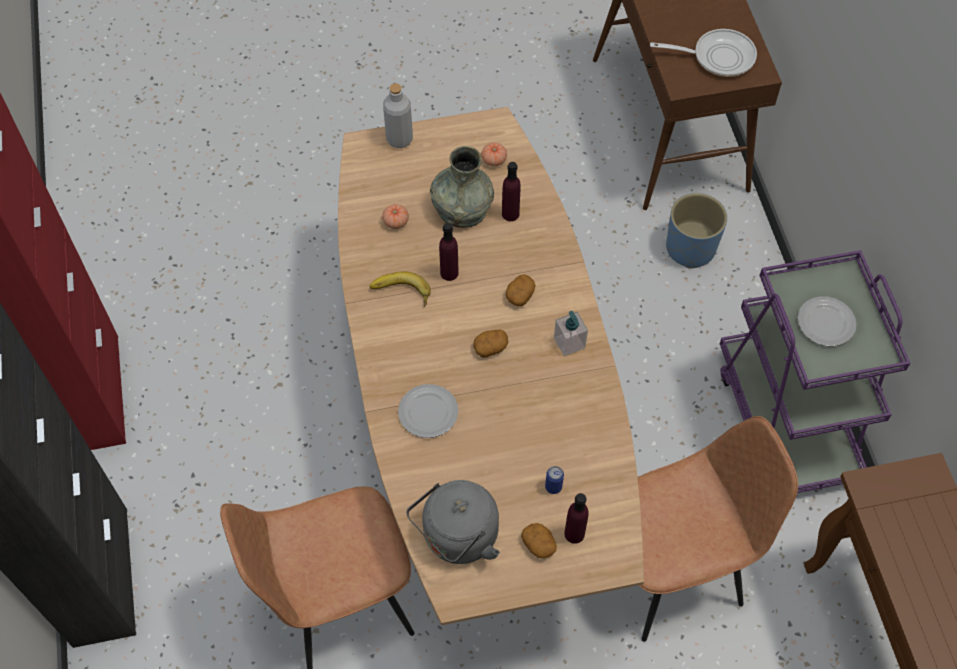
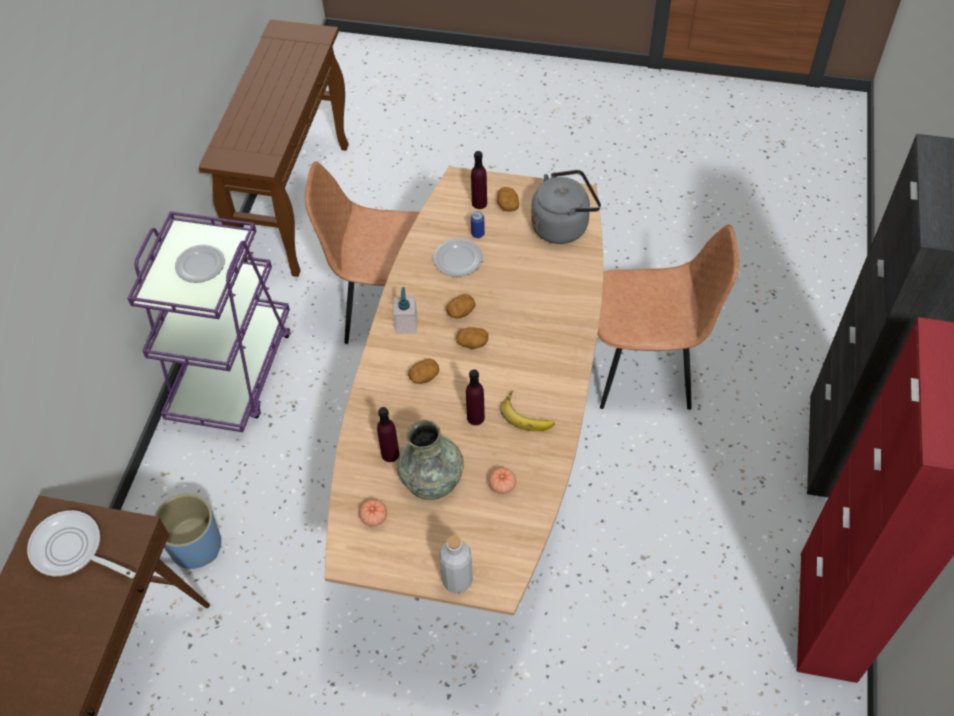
camera: 155 degrees left, 5 degrees down
(427, 412) = (547, 312): plate -> plate (458, 260)
(520, 378) = (461, 312): none -> potato

